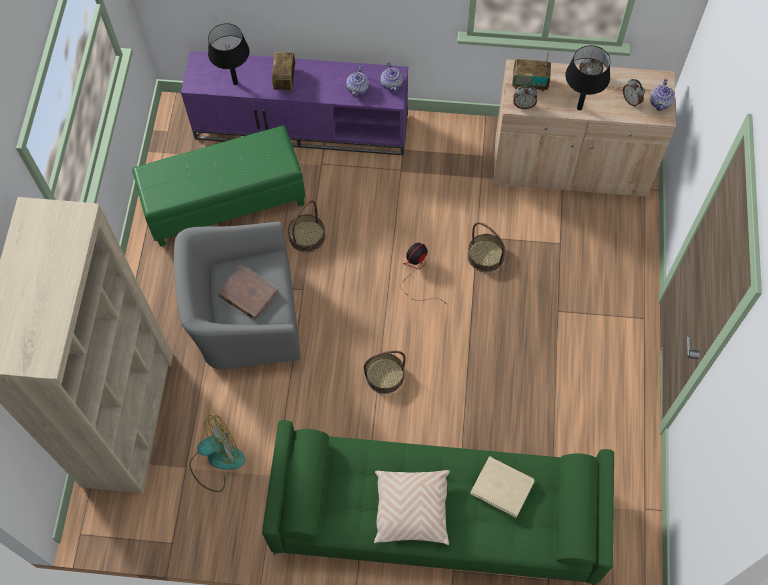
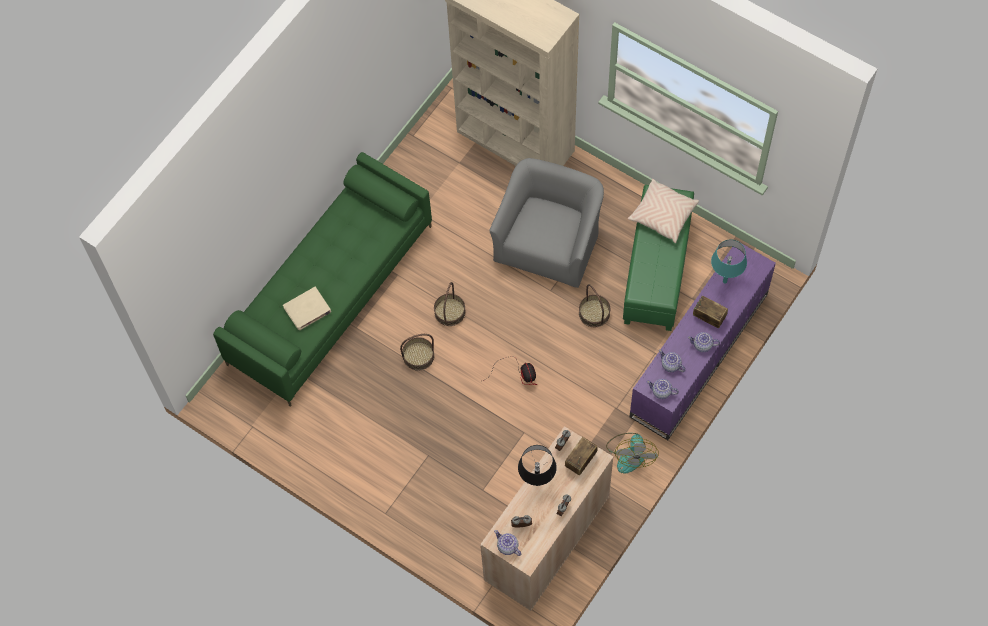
camera: 120 degrees right, 0 degrees up
(217, 460) = (452, 182): fan -> fan (630, 453)
(235, 83) = (725, 281): black table lamp -> turquoise table lamp
(248, 294) = (543, 225): brown book -> none
(319, 72) = (703, 345): none -> teapot
(412, 510) = (327, 251): beige pillow -> beige pillow (662, 215)
(486, 255) = (504, 430): basket -> basket (418, 356)

